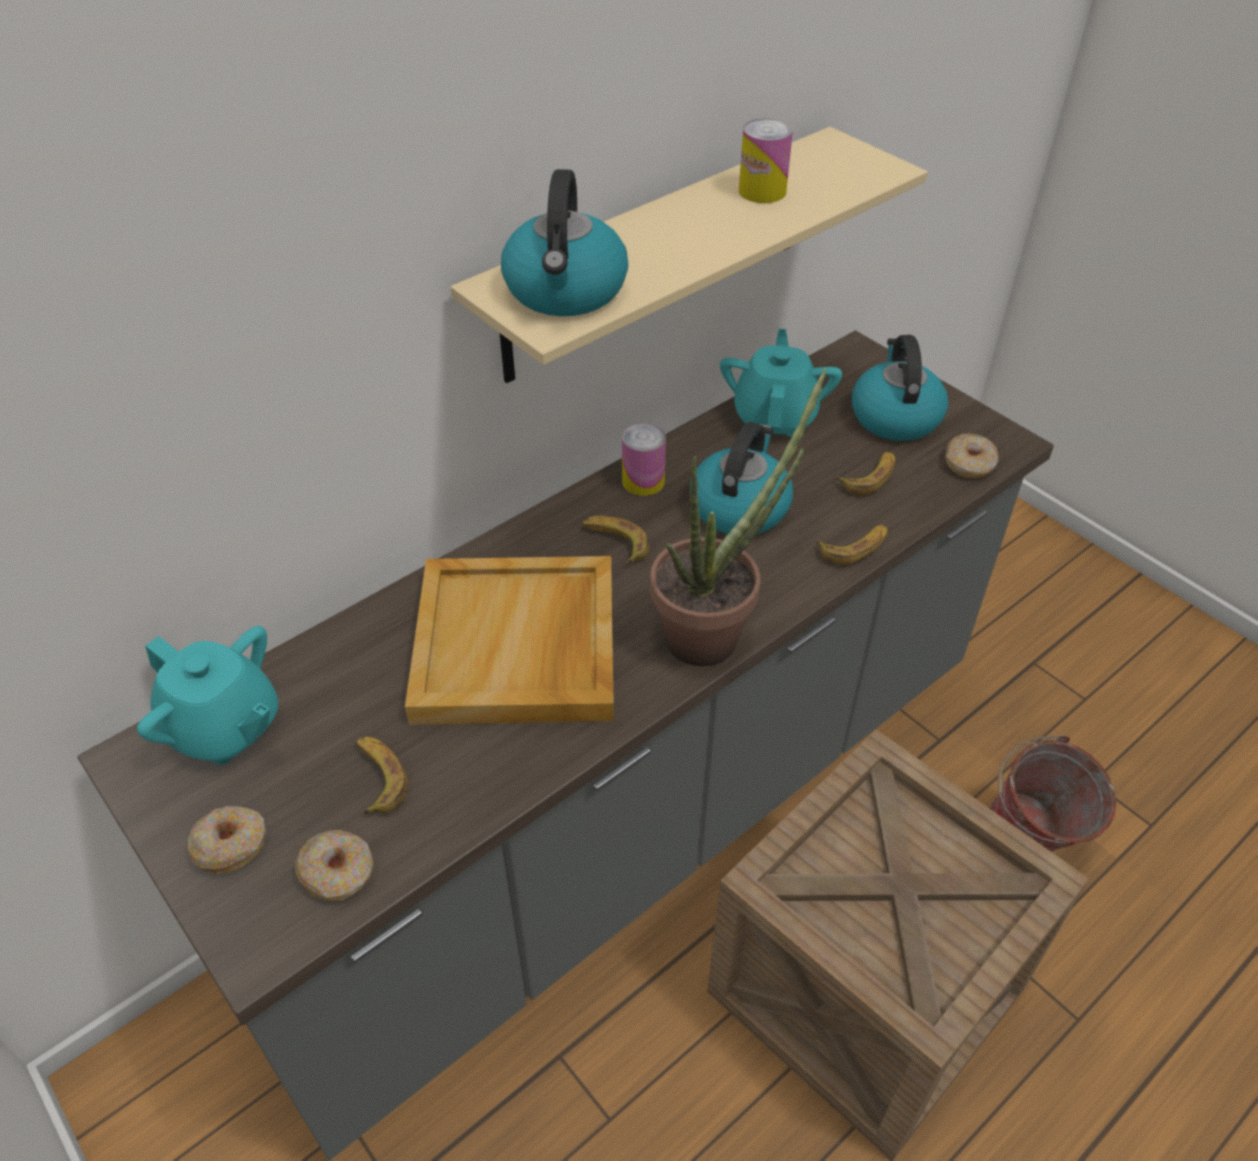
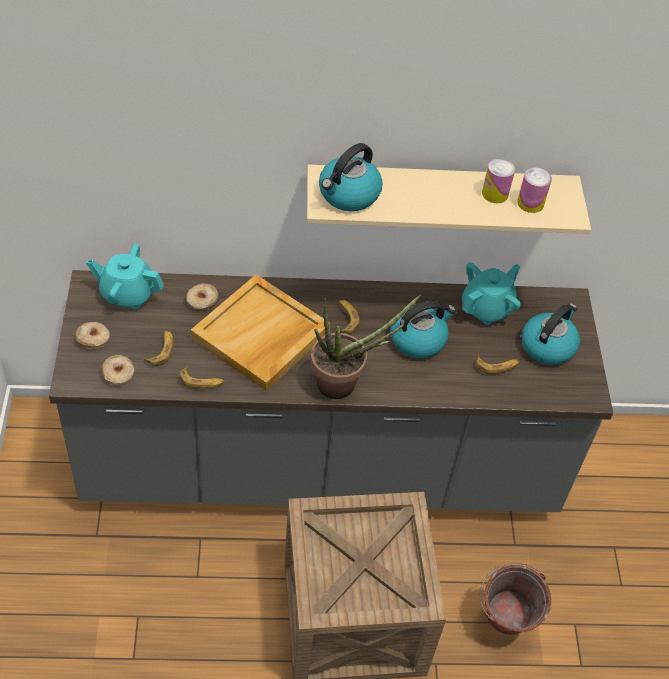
camera: 35 degrees right, 5 degrees up
(225, 728) = (127, 294): turquoise teapot -> turquoise teapot turned 120 degrees clockwise
(643, 481) = (389, 299): can -> can (530, 203)
(854, 547) = (448, 392): banana -> banana (201, 381)
(969, 464) = (554, 393): donut -> donut (202, 301)

